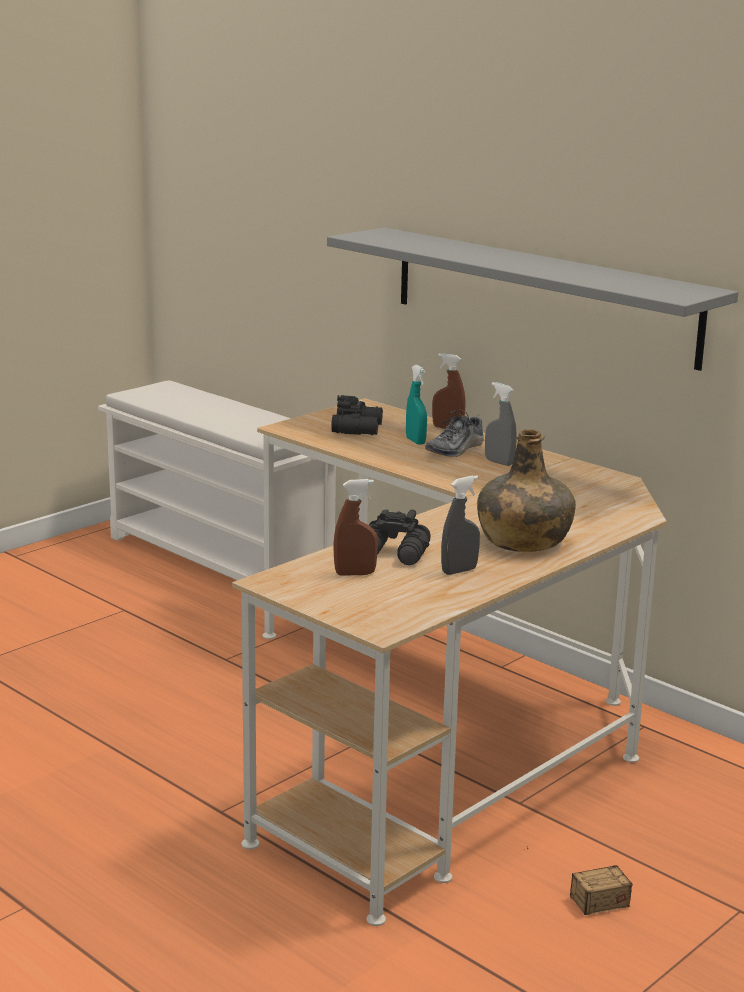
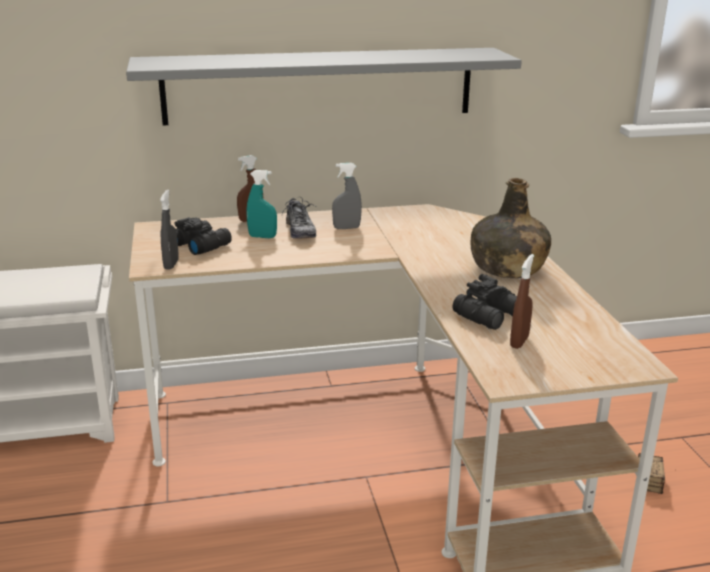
camera: 55 degrees left, 5 degrees up
(459, 571) = (546, 304): grey spray bottle -> grey spray bottle (171, 264)

